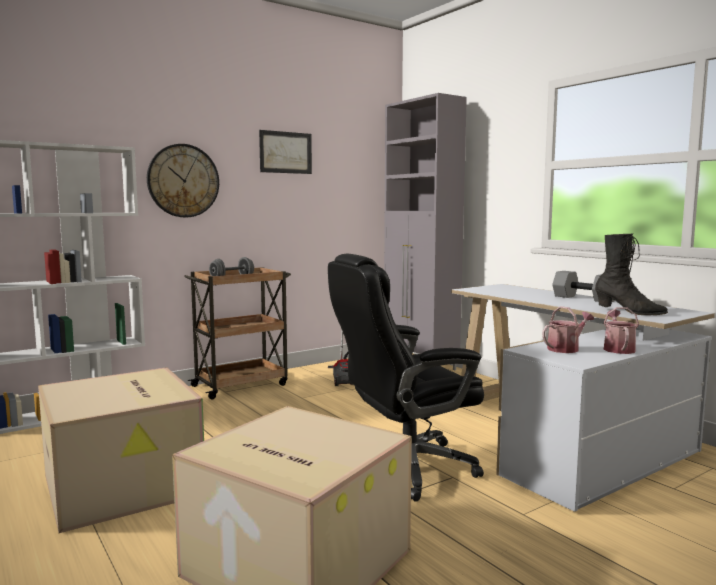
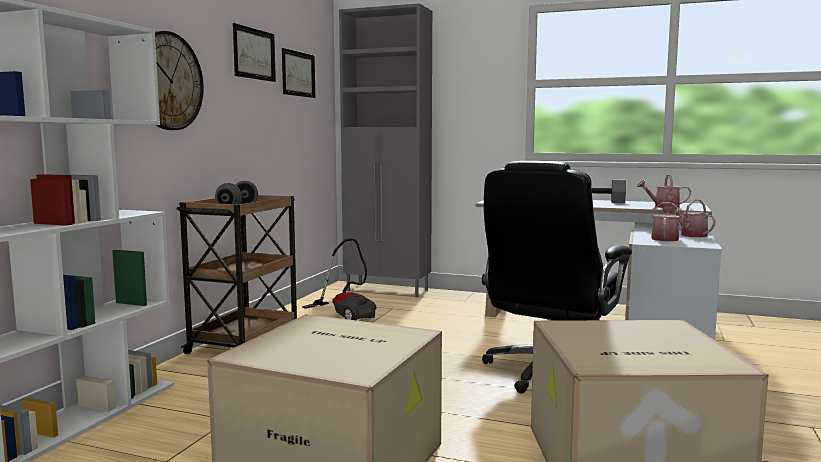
camera: 35 degrees left, 0 degrees up
(345, 165) = (298, 74): none -> picture
(629, 312) = (663, 206): black boot -> watering can

